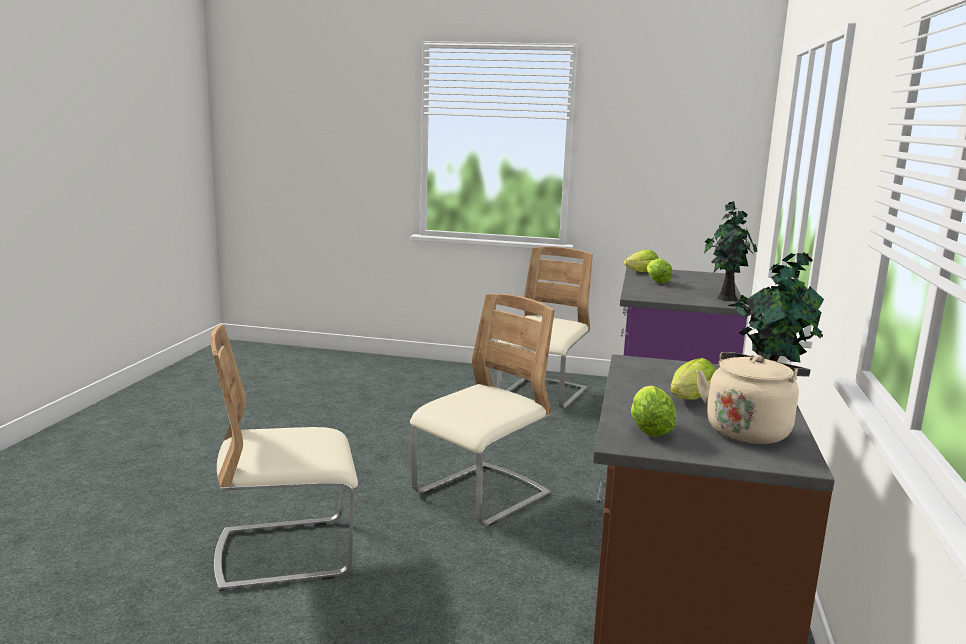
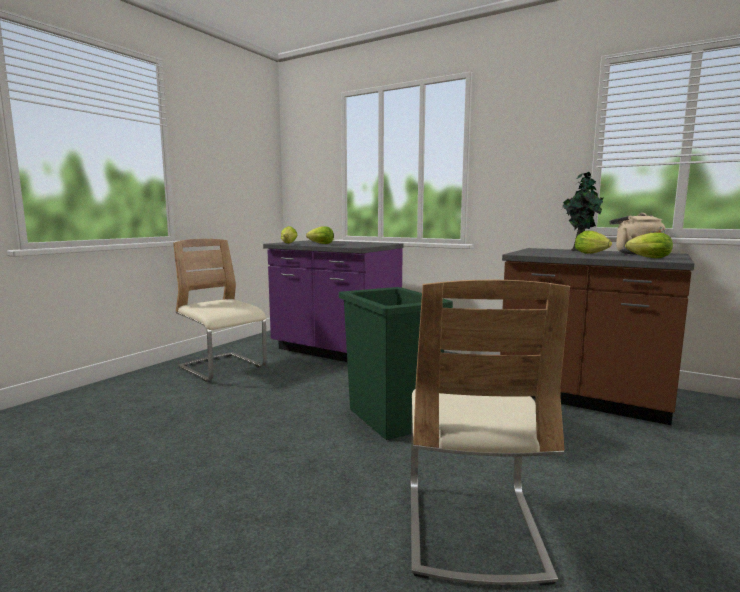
camera: 70 degrees left, 5 degrees down
(481, 496) = (392, 417): beige chair -> green trash can
(725, 298) = (376, 243): potted plant -> none

